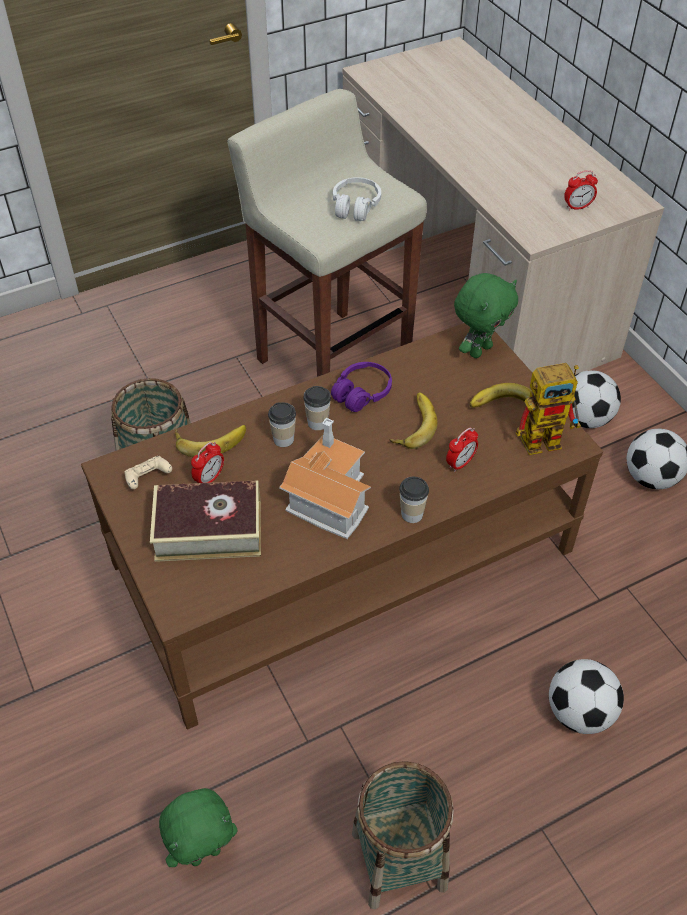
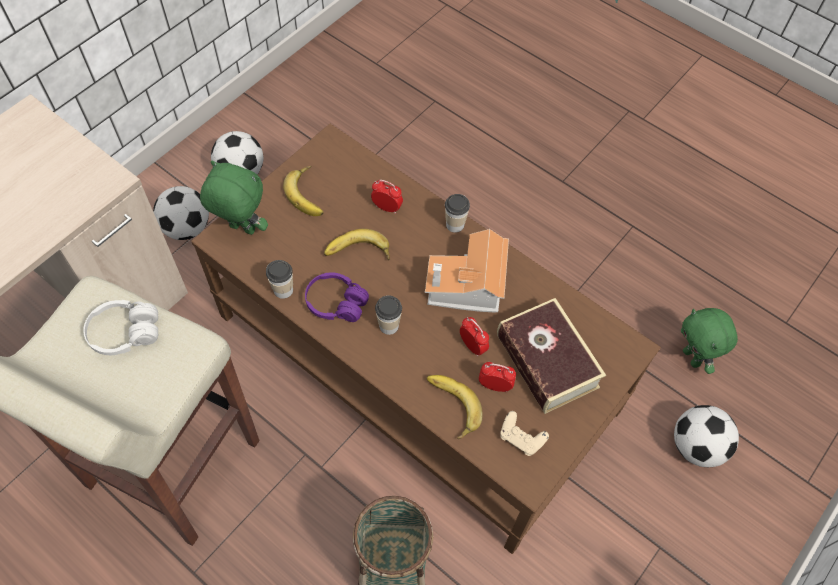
camera: 115 degrees left, 10 degrees up
(204, 852) = (692, 358): green plush toy -> green plush toy turned 150 degrees counterclockwise
(283, 439) = (421, 345): cup -> cup (283, 290)
(399, 859) = (626, 247): basket -> none
(547, 438) = (332, 158): toy robot -> none
(577, 207) = (47, 158): alarm clock -> alarm clock (472, 346)
(579, 713) = (473, 178): football -> football (696, 446)

